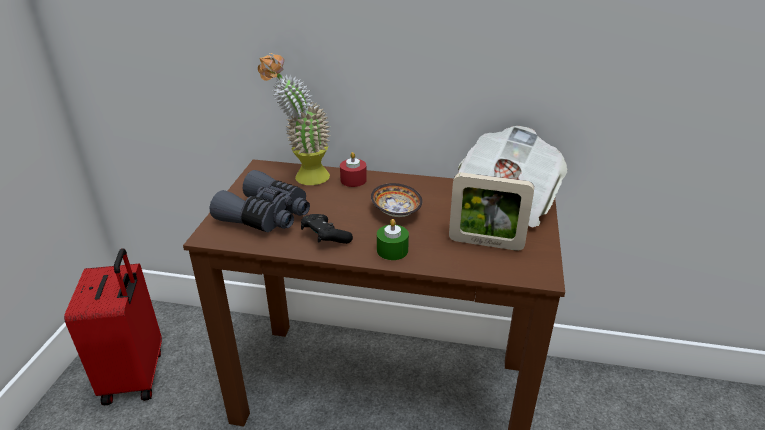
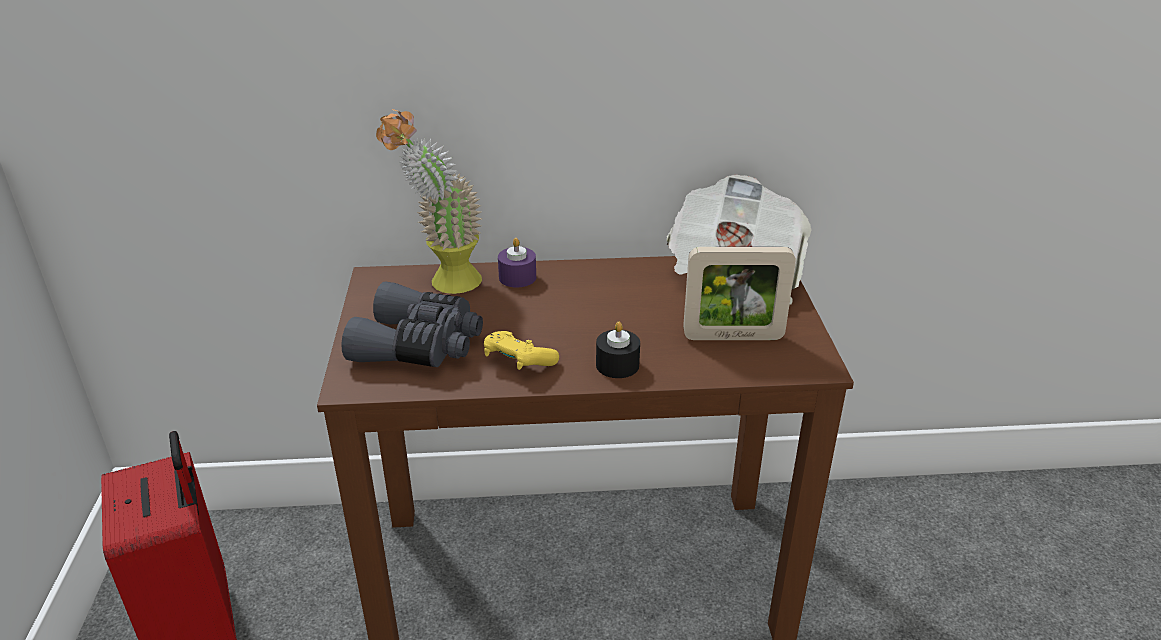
camera: 15 degrees left, 0 degrees up
(325, 238) = (518, 362): black game controller -> yellow game controller
(353, 180) = (517, 277): red candle -> purple candle
(392, 250) = (617, 365): green candle -> black candle
(396, 211) = (598, 312): bowl -> none

